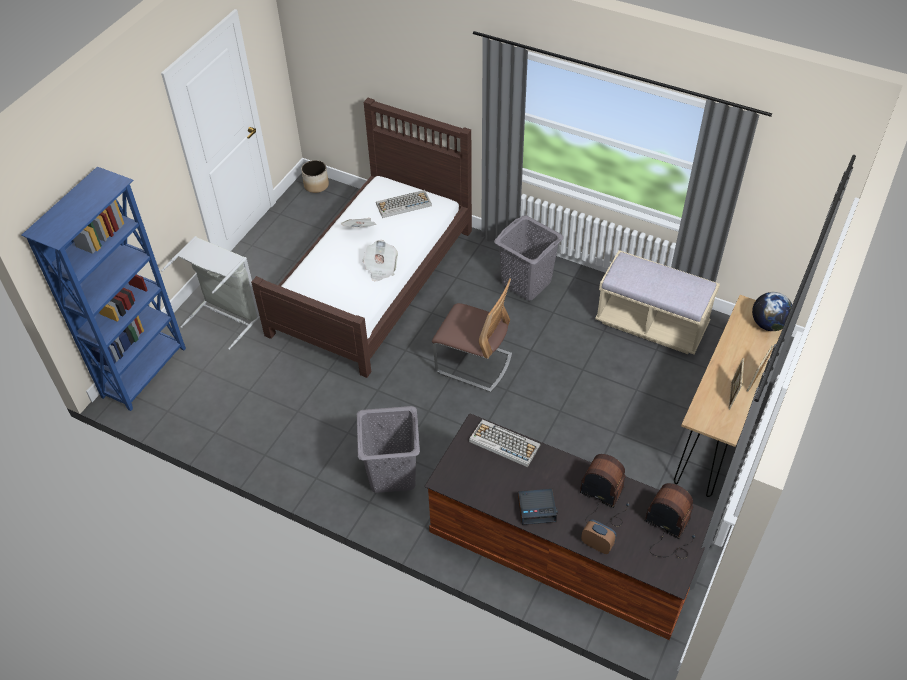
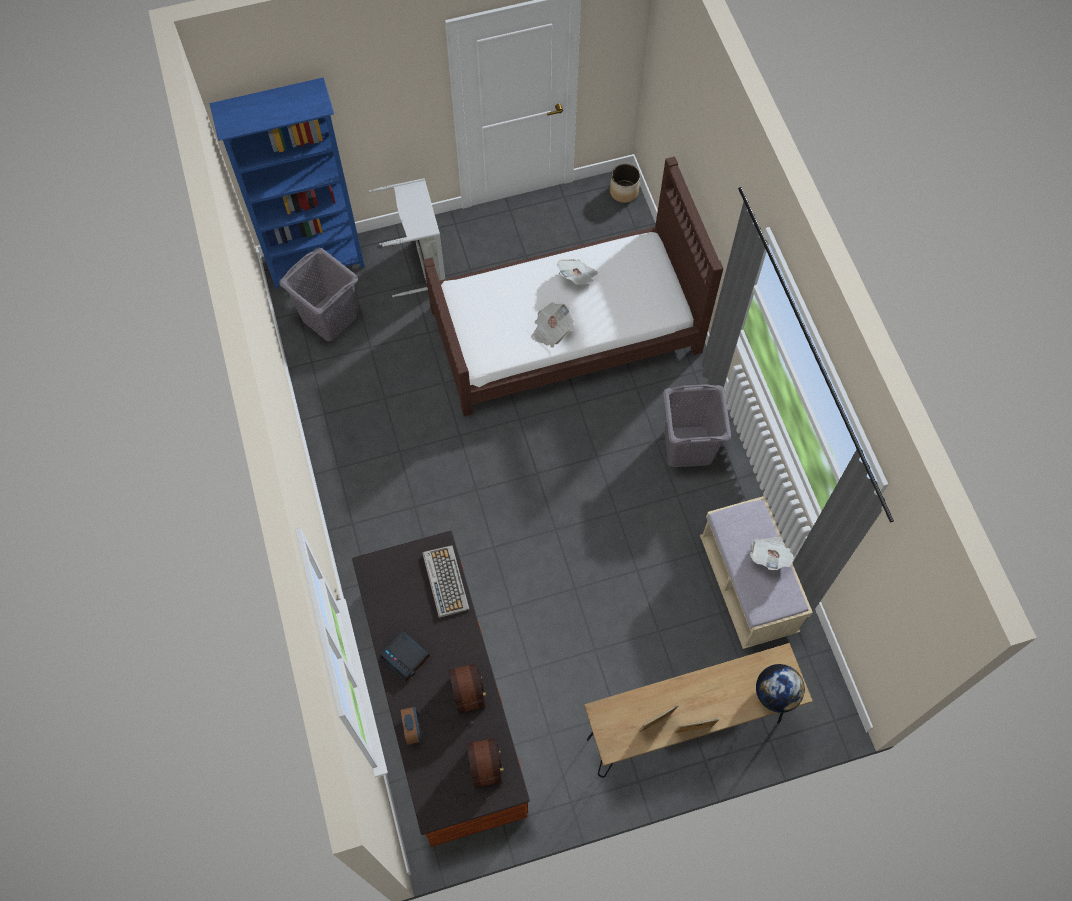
camera: 45 degrees right, 15 degrees up
(392, 473) = (393, 515): grey laundry basket -> grey laundry basket (330, 317)
(403, 205) = (640, 283): keyboard -> none
(474, 363) = (557, 481): chair -> none
(663, 274) = (770, 556): none -> newspaper

